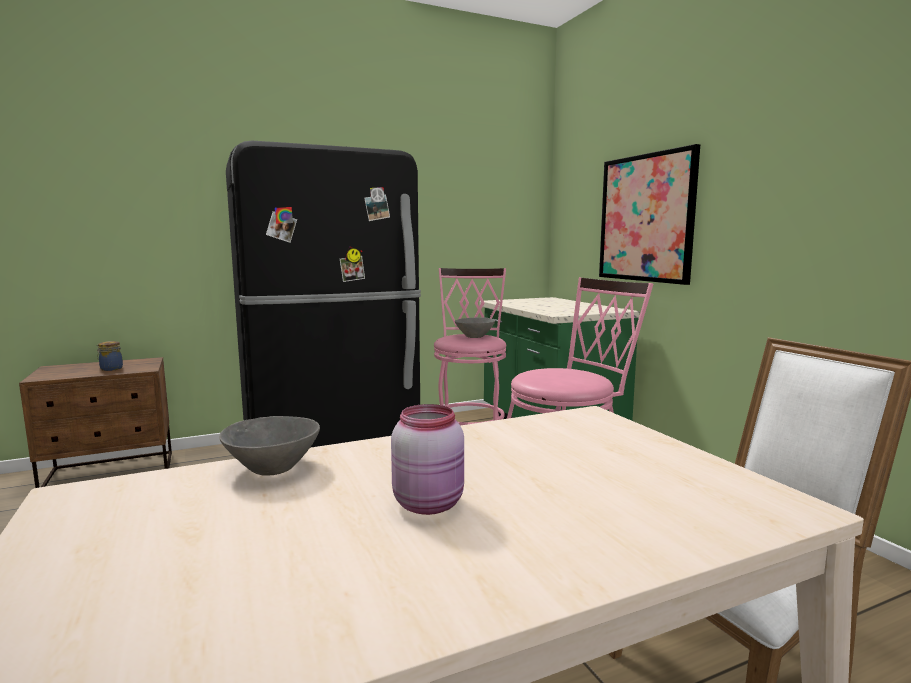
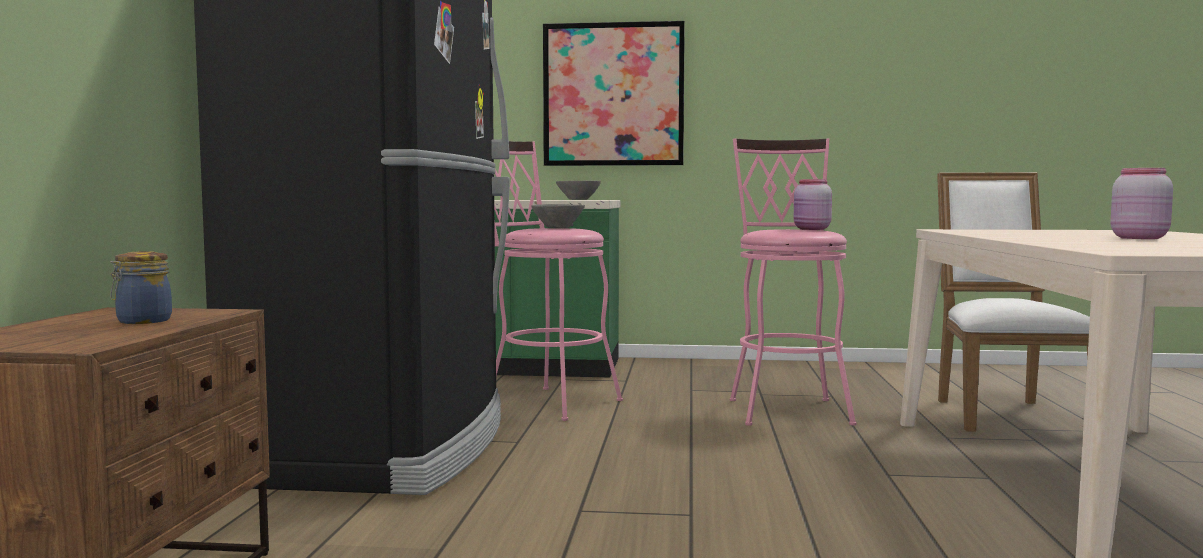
camera: 60 degrees left, 5 degrees down
(272, 467) = (1059, 242): grey bowl -> grey bowl (578, 199)
(569, 378) = (811, 229): none -> pink jar

